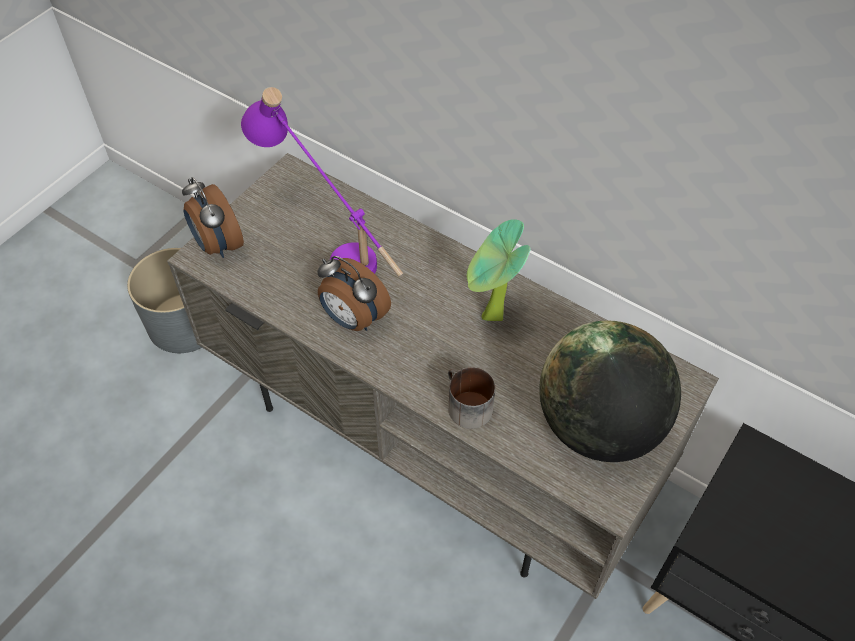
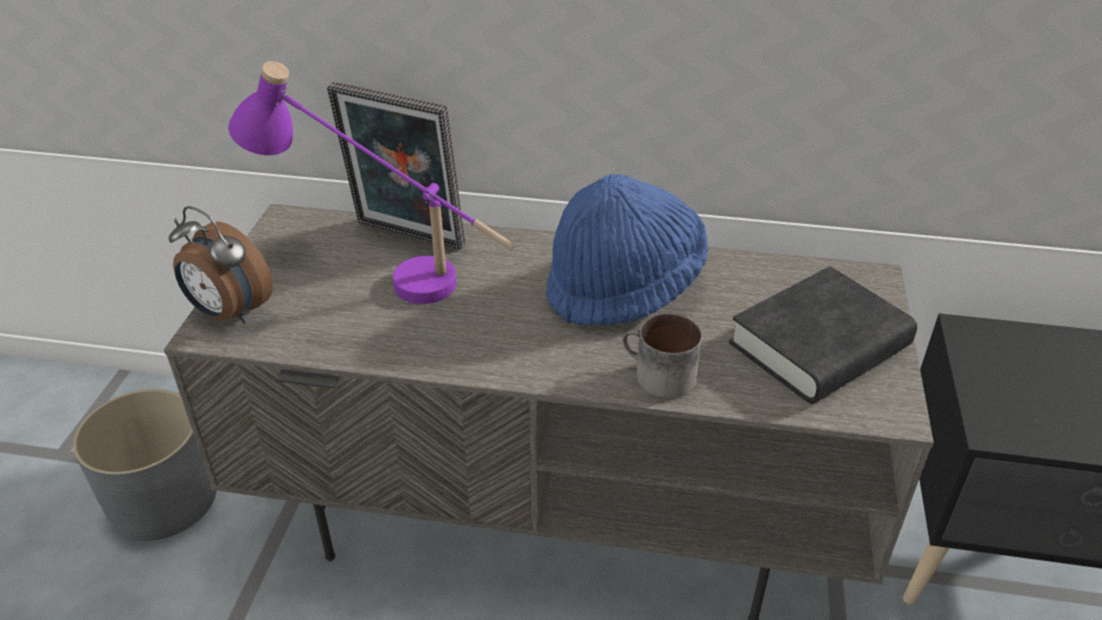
camera: 25 degrees left, 15 degrees down
(353, 319) = (459, 335): alarm clock -> none
(363, 218) = (406, 237): none -> picture frame
(490, 320) = (624, 287): potted plant -> blue hat
(599, 426) = (819, 345): globe -> black book

